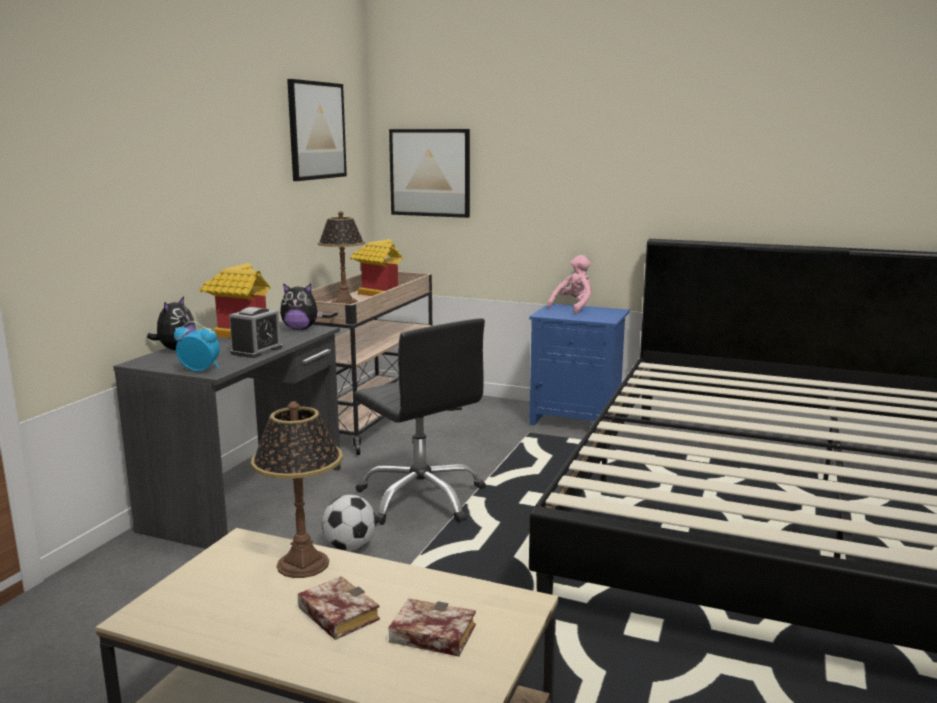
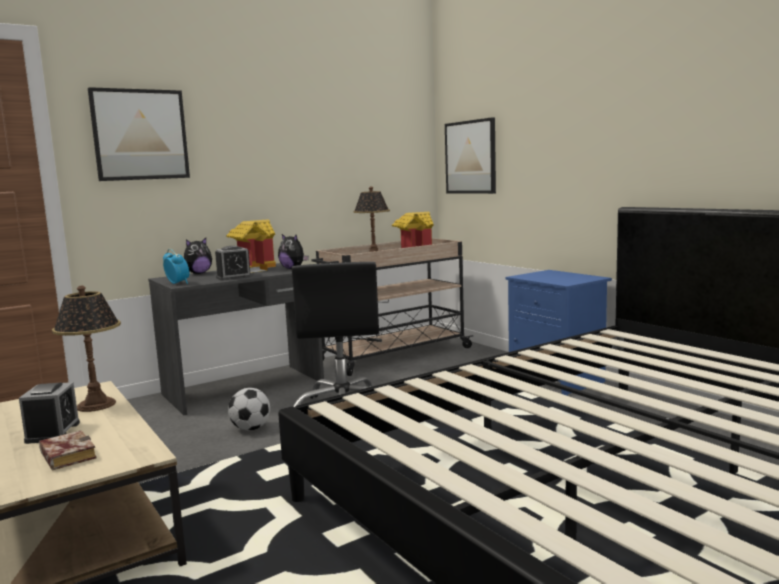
camera: 35 degrees right, 5 degrees down
(316, 130) = (368, 126): picture -> picture (140, 135)
(334, 614) = (53, 432): book -> alarm clock
(573, 307) = (560, 273): pink plush toy -> none

